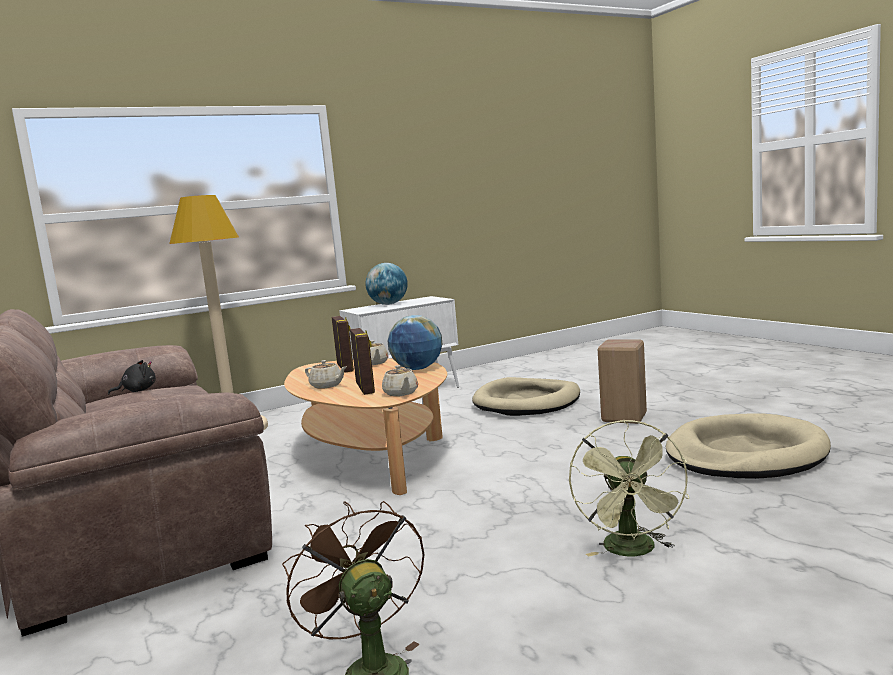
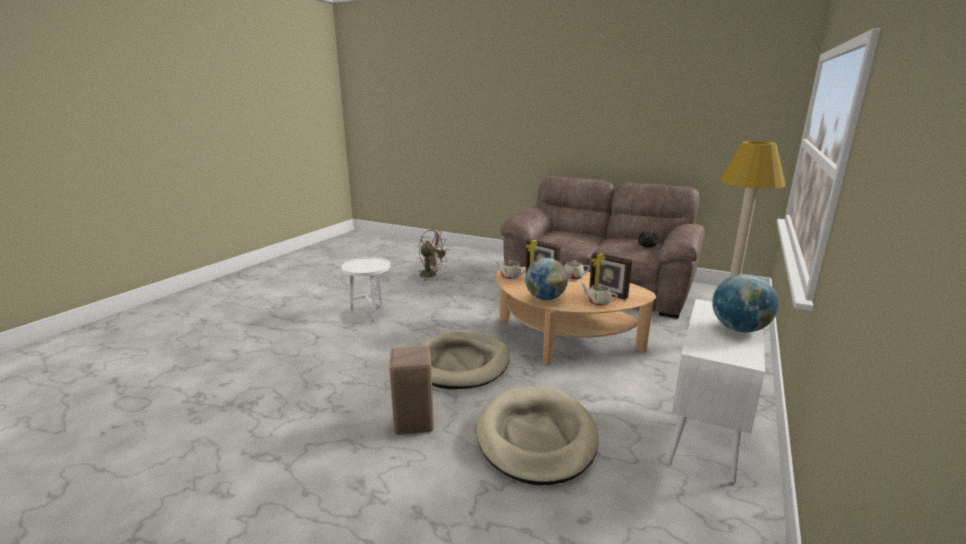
camera: 145 degrees right, 10 degrees up
(633, 551) = (370, 314): green fan -> white side table
(745, 454) = (309, 387): beige dog bed -> beige dog bed (461, 364)

